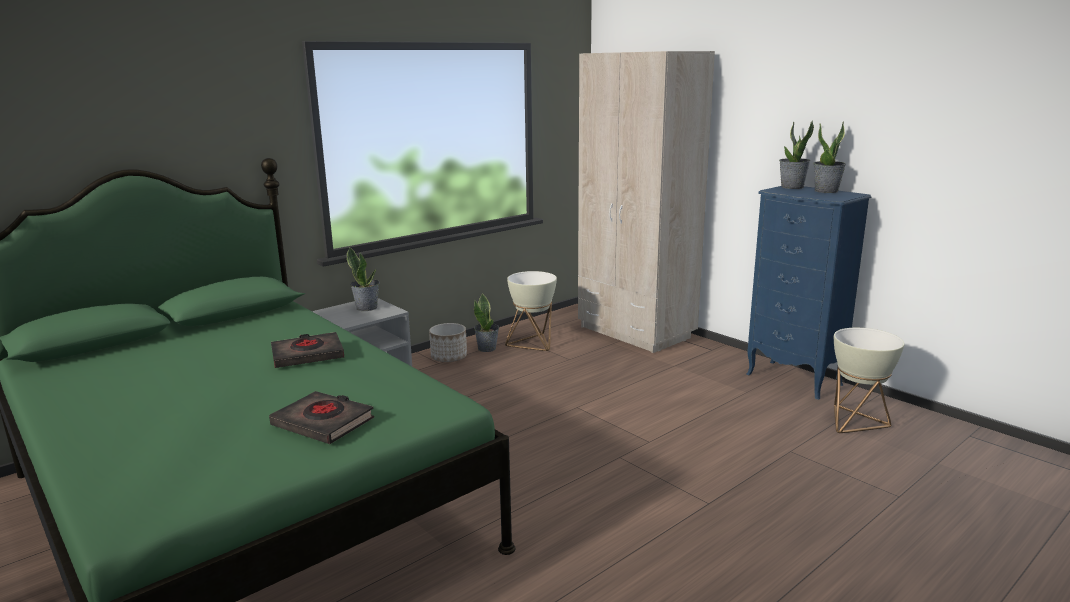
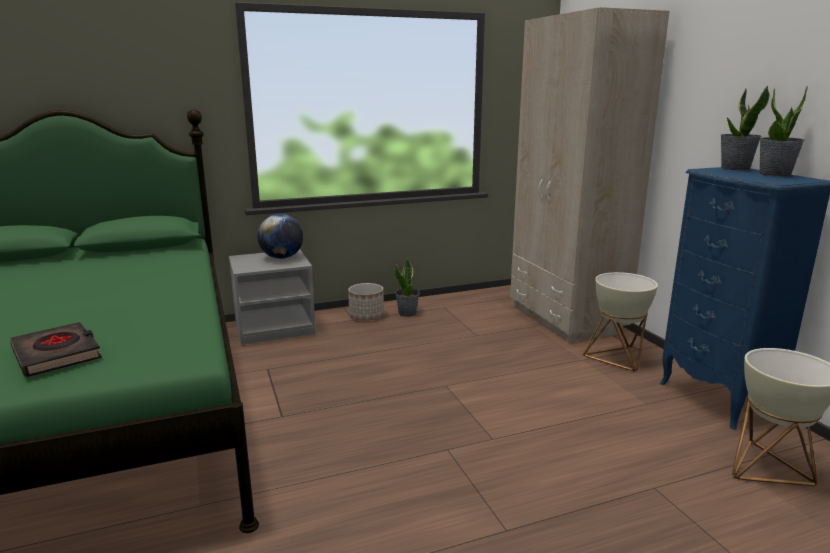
camera: 20 degrees right, 0 degrees up
(307, 355) = (140, 289): black book -> none
(367, 307) = (282, 258): potted plant -> globe
(532, 344) = (452, 315): planter -> planter (616, 359)

